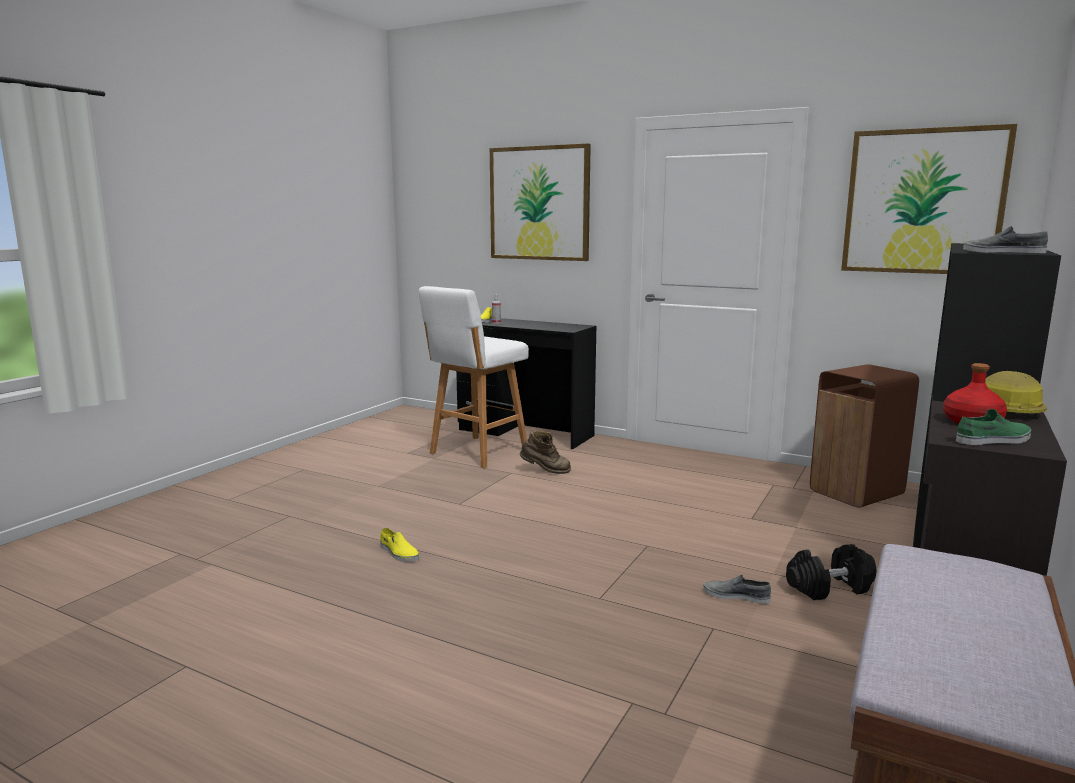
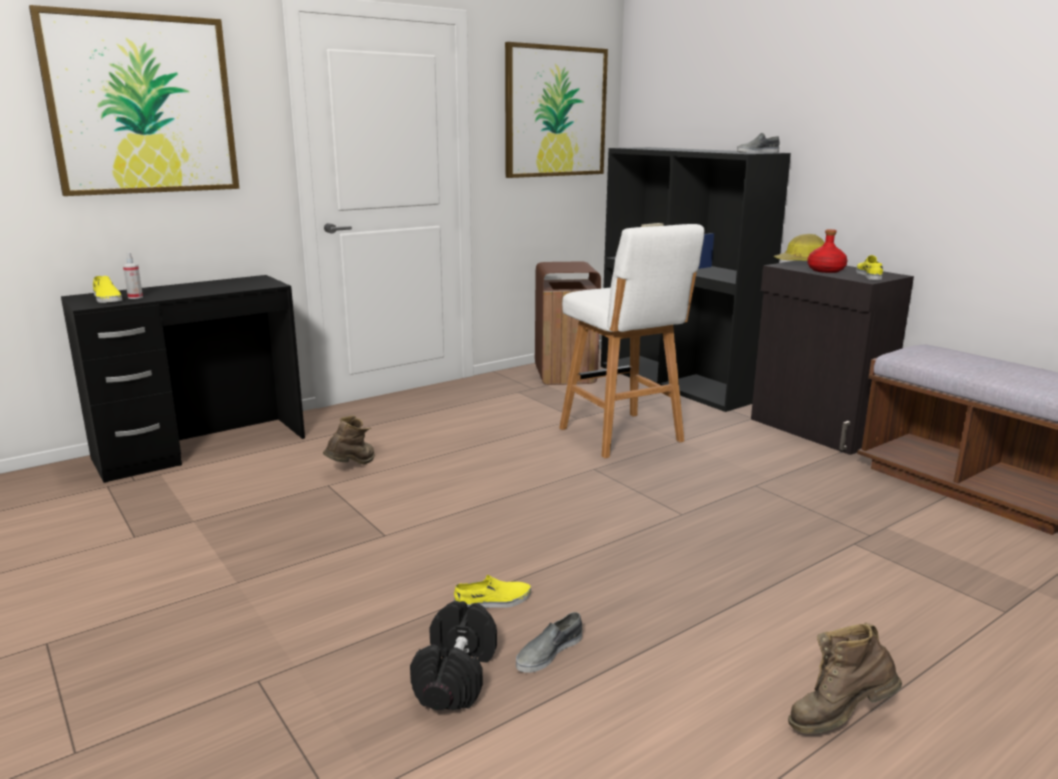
camera: 65 degrees left, 5 degrees up
(307, 709) = (838, 718): none -> brown boot
(476, 452) = (222, 490): white stool -> white stool (623, 436)
(736, 596) = (709, 463): grey shoe -> grey shoe (548, 652)
(829, 587) = (714, 432): black dumbbell -> black dumbbell (455, 675)
(994, 440) = (869, 275): green shoe -> yellow shoe

